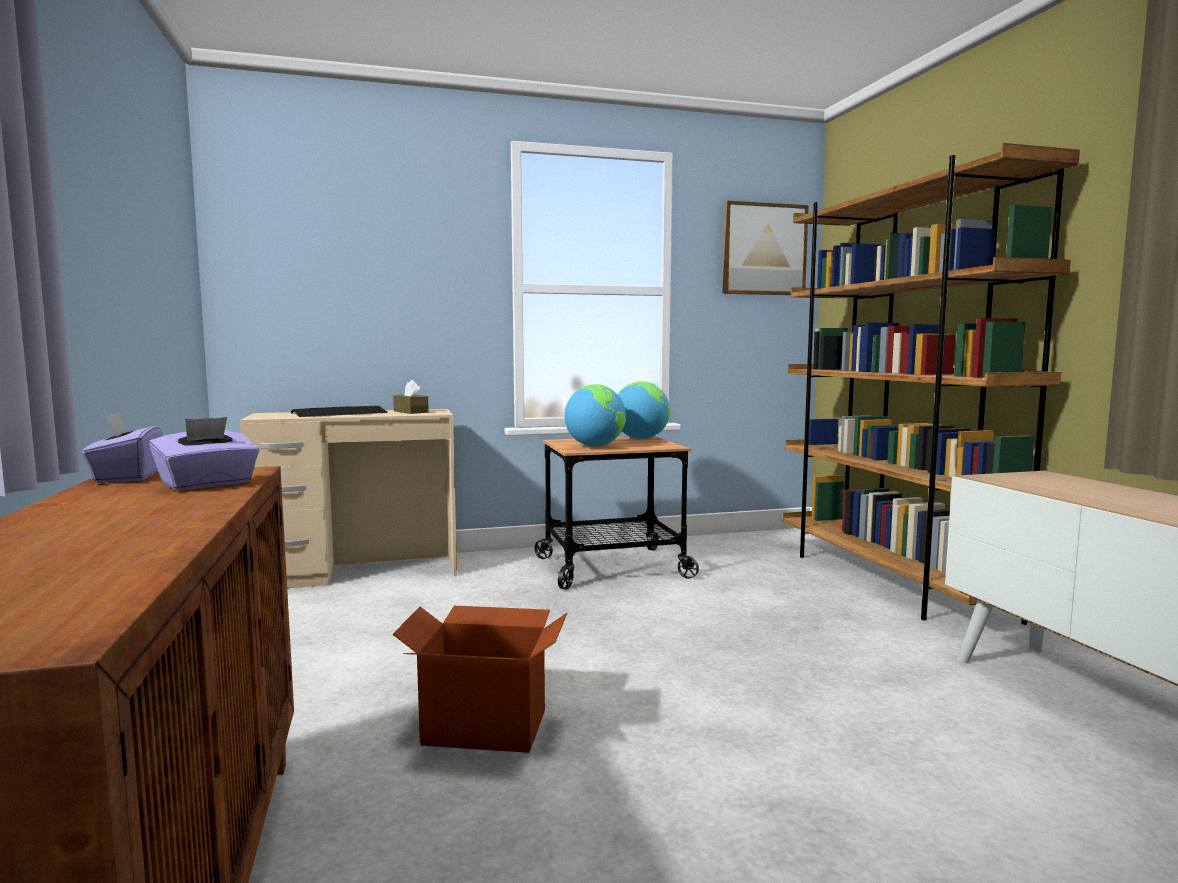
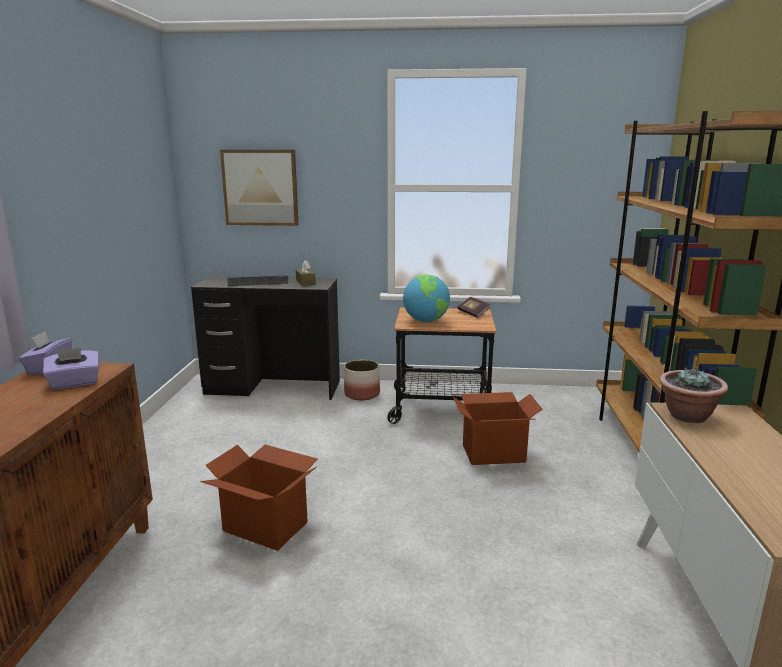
camera: 20 degrees right, 10 degrees up
(359, 572) = (273, 387): beige desk -> black desk
(495, 565) = (362, 394): none -> planter
(641, 439) = (473, 313): globe -> book
(716, 602) = (493, 453): none -> cardboard box
(763, 249) = (610, 150): picture -> picture (260, 187)
(1010, 480) = (687, 416): none -> potted plant

